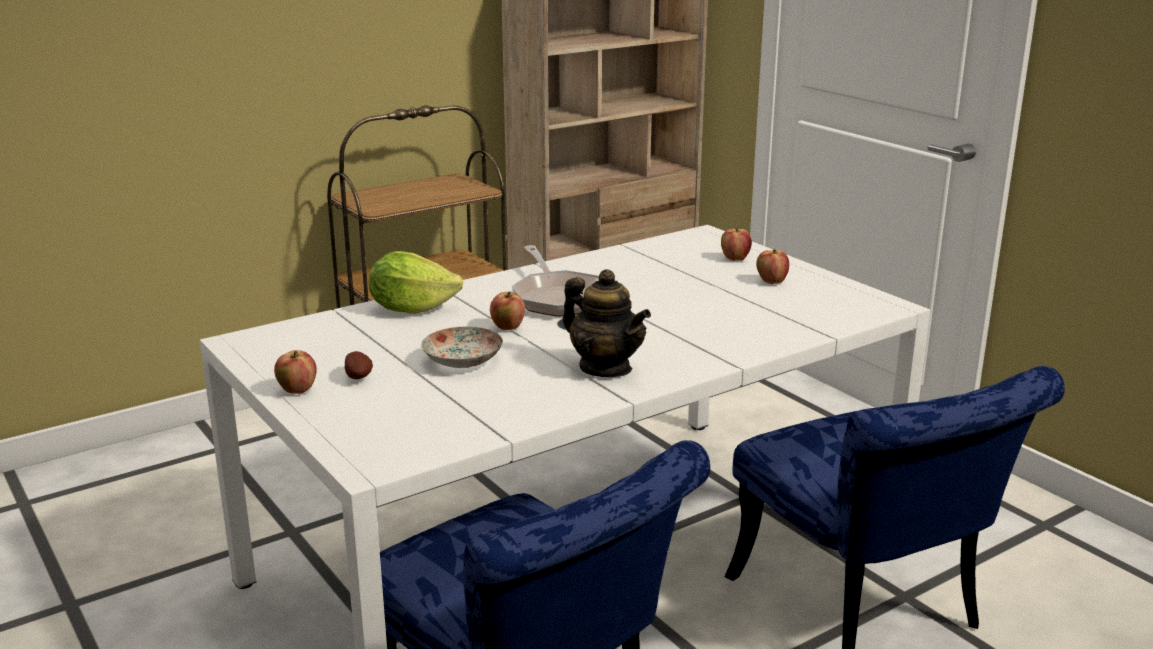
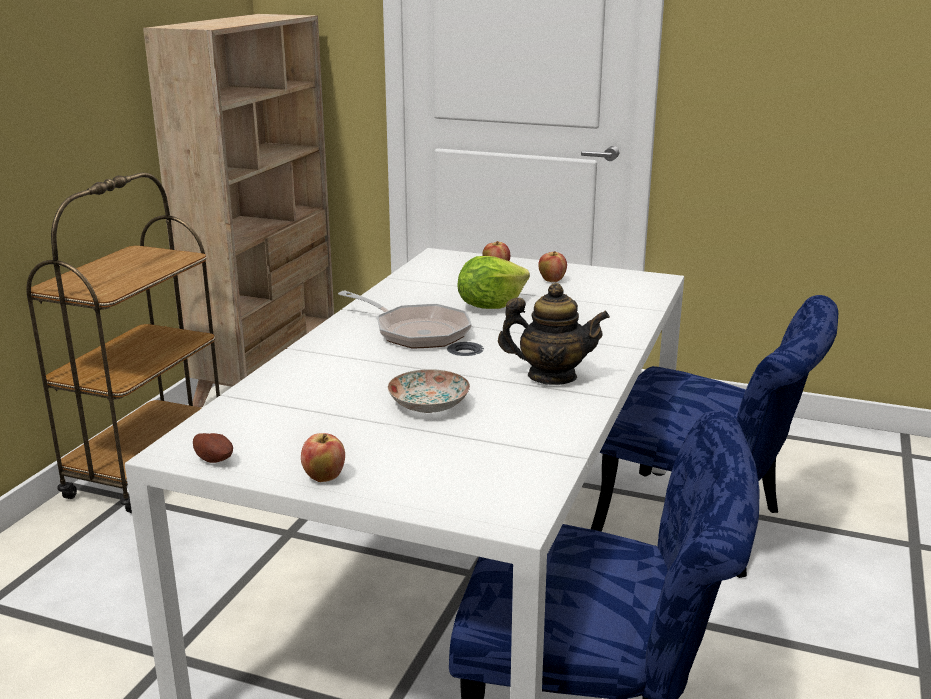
camera: 35 degrees left, 0 degrees up
(359, 377) = (361, 447): potato -> potato (215, 459)
(411, 309) = (300, 374): lettuce -> lettuce (490, 306)
(507, 327) = (416, 366): apple -> none

